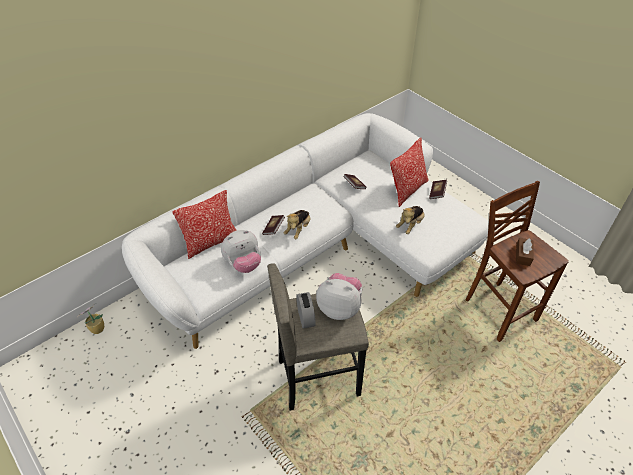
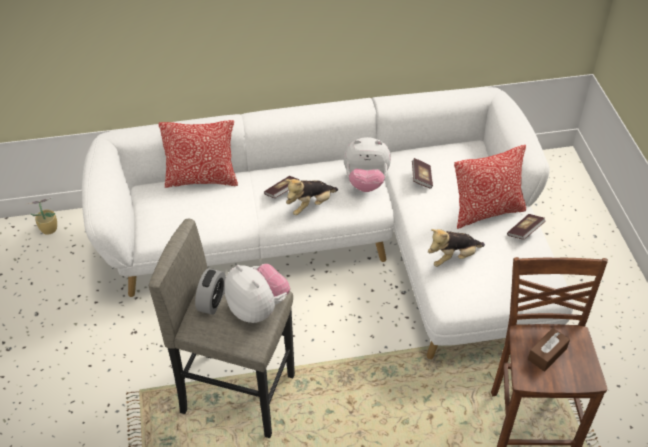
camera: 30 degrees right, 0 degrees up
(243, 264) = (218, 219): plush toy -> plush toy (366, 182)

